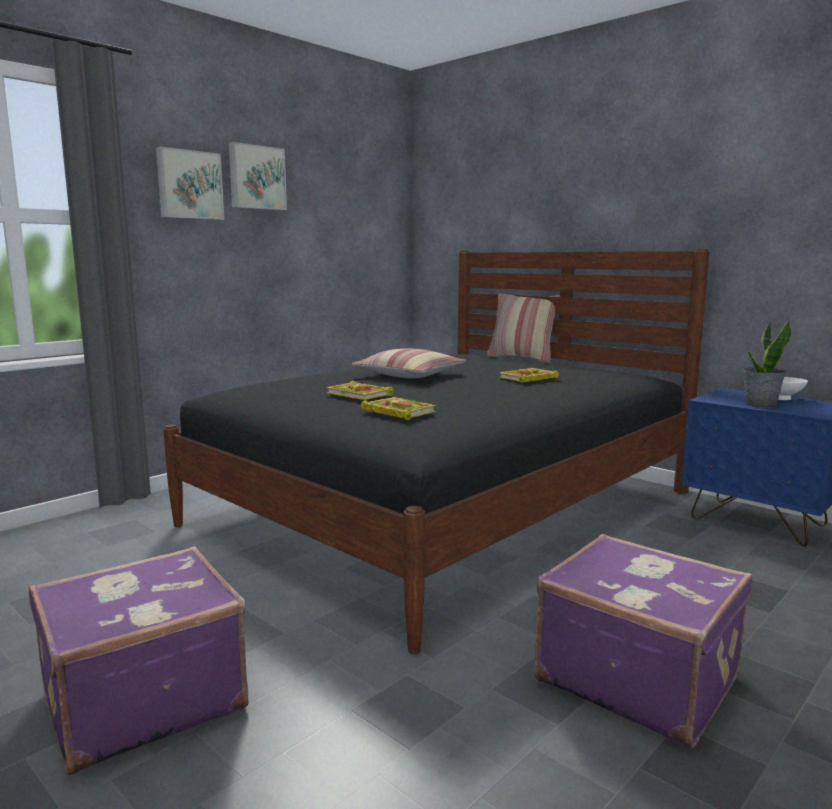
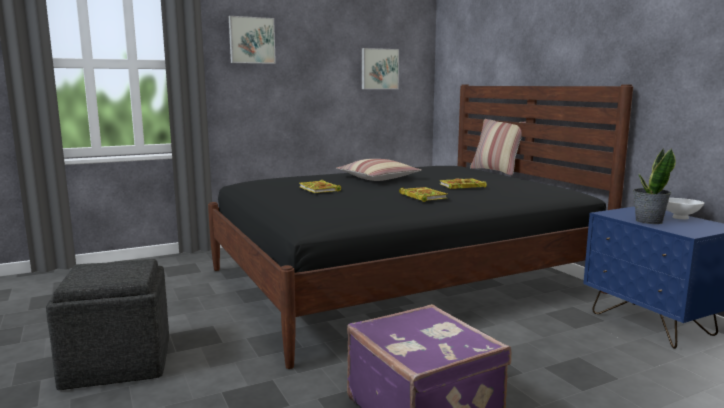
camera: 20 degrees right, 0 degrees up
(141, 700) = (116, 363): purple suitcase -> grey ottoman
(256, 177) = (302, 33): picture -> picture (379, 69)
(397, 412) = (323, 202): book -> book (422, 196)

